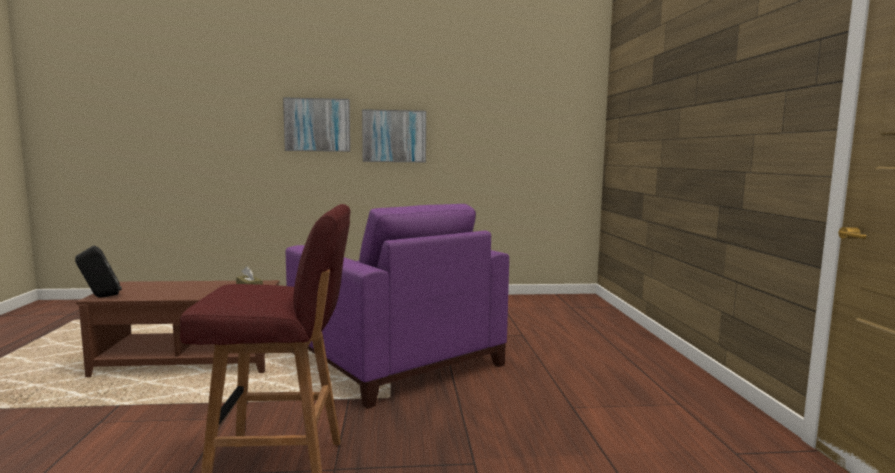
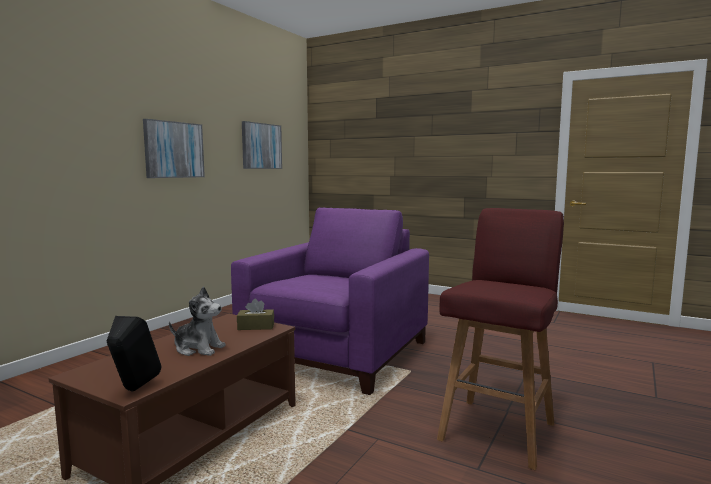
camera: 55 degrees left, 0 degrees up
(186, 291) = (198, 348): none -> plush toy
(317, 125) = (95, 134): picture -> picture (261, 146)
(392, 358) = (336, 354): purple armchair -> purple armchair turned 60 degrees counterclockwise

